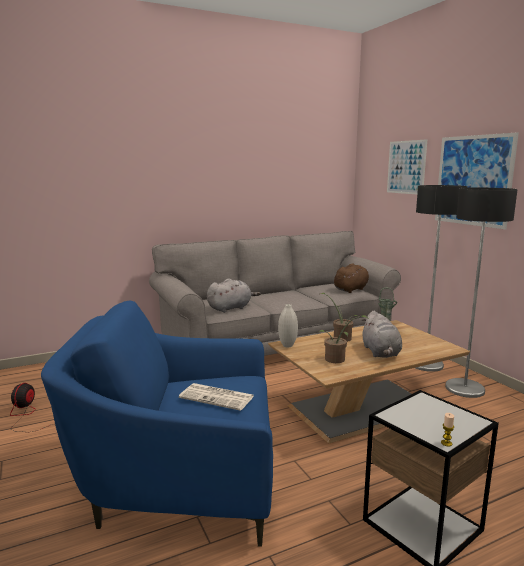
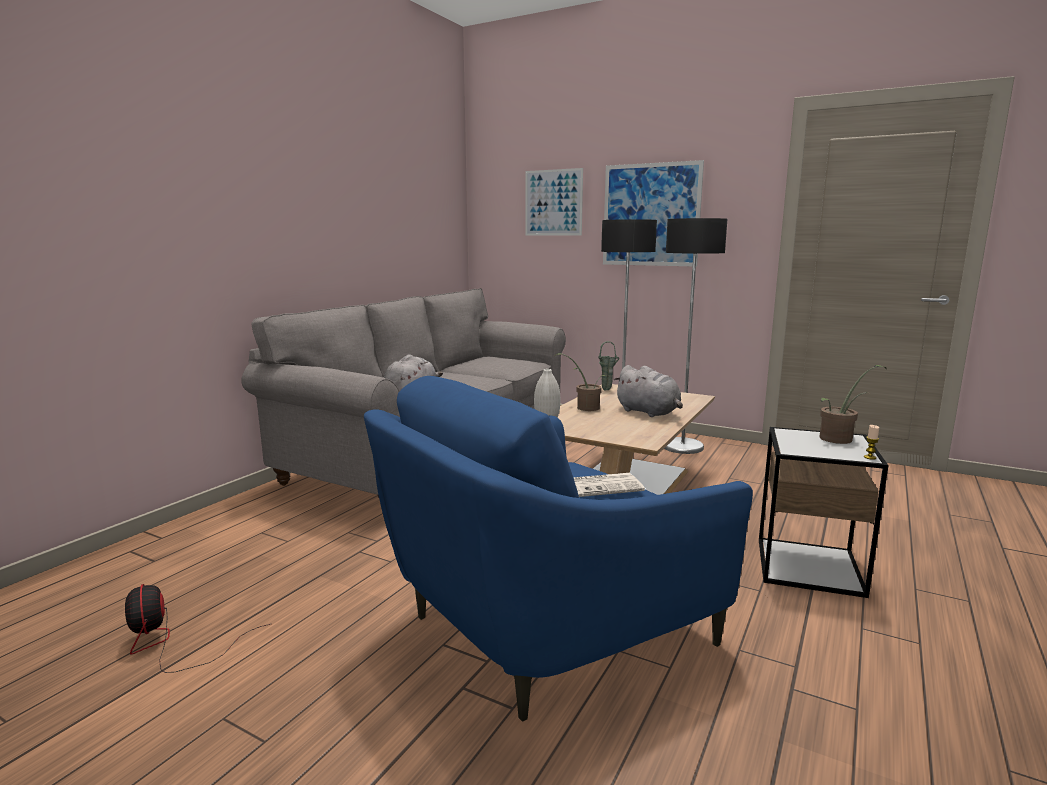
camera: 35 degrees left, 0 degrees up
(337, 360) = (624, 427): potted plant -> potted plant (840, 439)
(351, 289) = (514, 360): brown plush toy -> none

